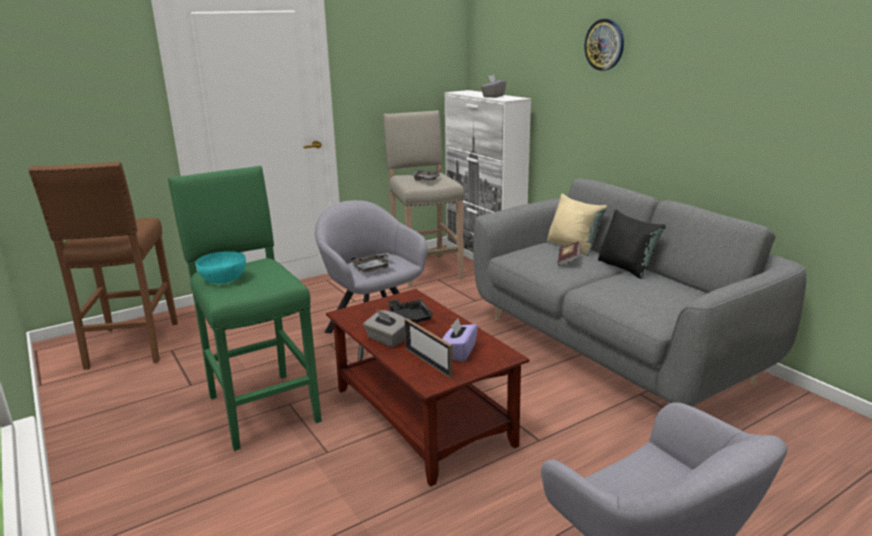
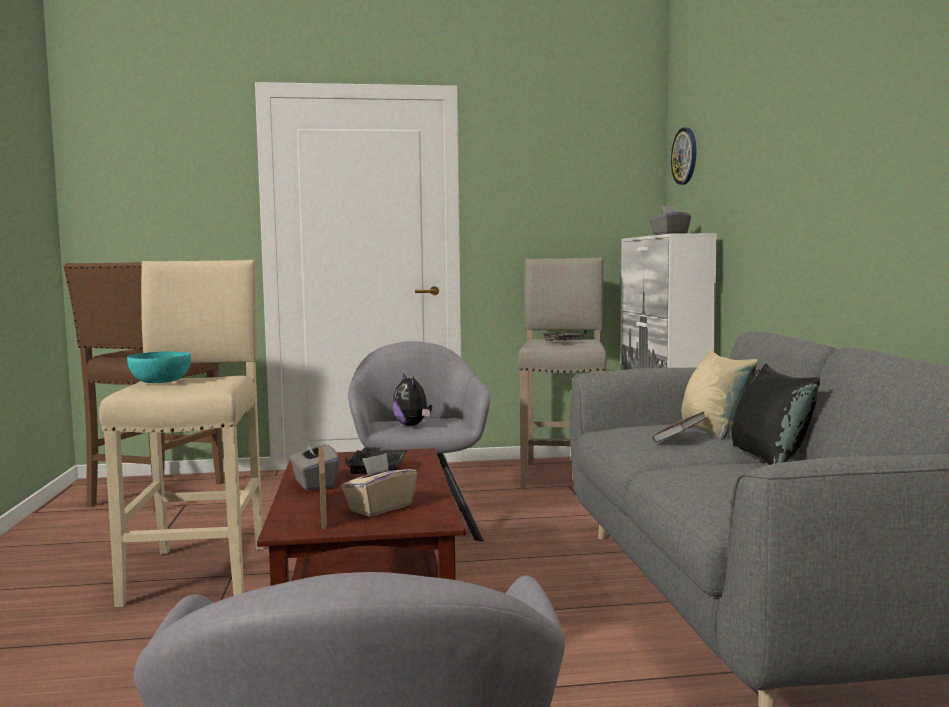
camera: 25 degrees right, 15 degrees down
(262, 407) = (199, 572): green stool -> beige stool
(373, 268) = (412, 425): grey tray -> plush toy
(459, 352) = (379, 508): purple tissue box -> beige tissue box
(604, 44) = (794, 134): wall clock -> wall clock (685, 156)

